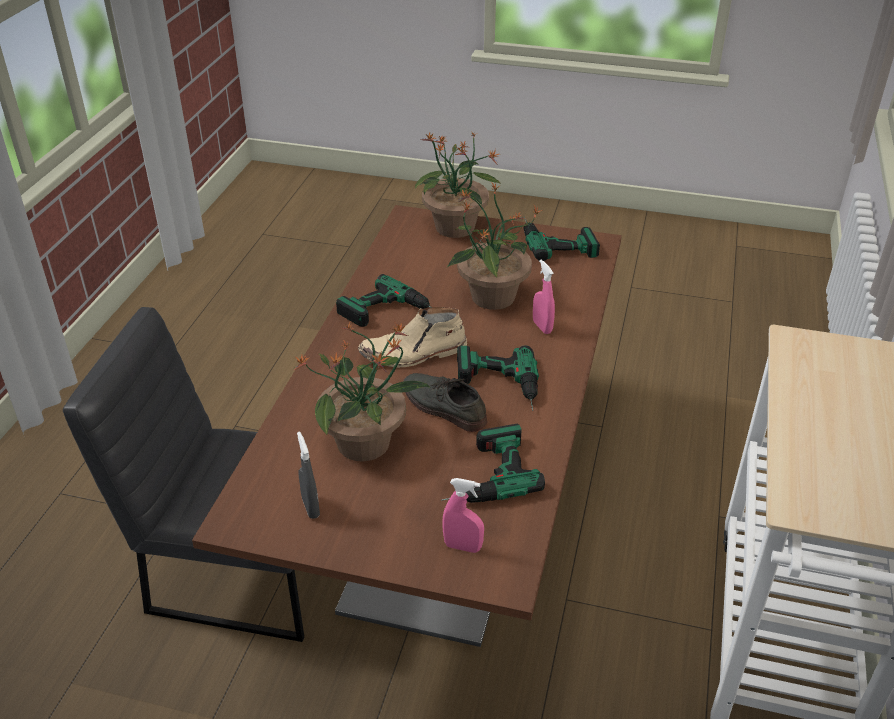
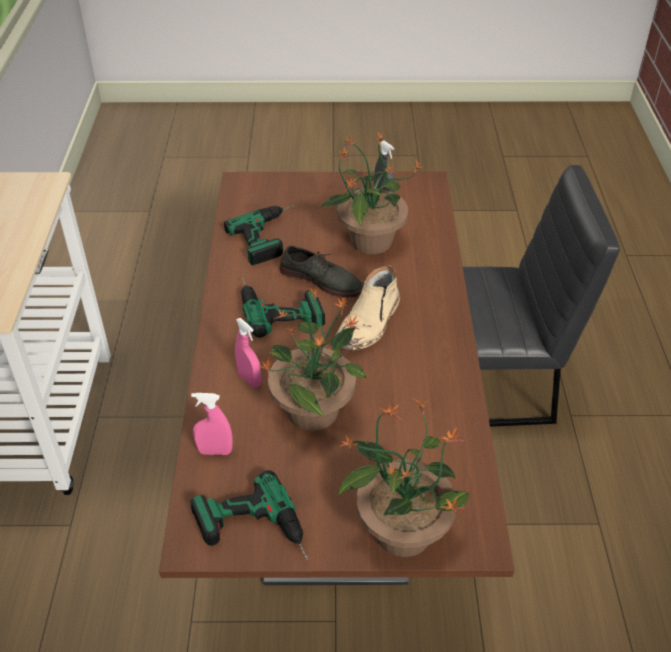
camera: 165 degrees right, 5 degrees up
(391, 314) = (414, 365): power drill -> none
(413, 353) = (368, 324): beige boot -> beige boot turned 150 degrees clockwise
(462, 547) = (273, 193): pink spray bottle -> pink spray bottle (215, 451)

